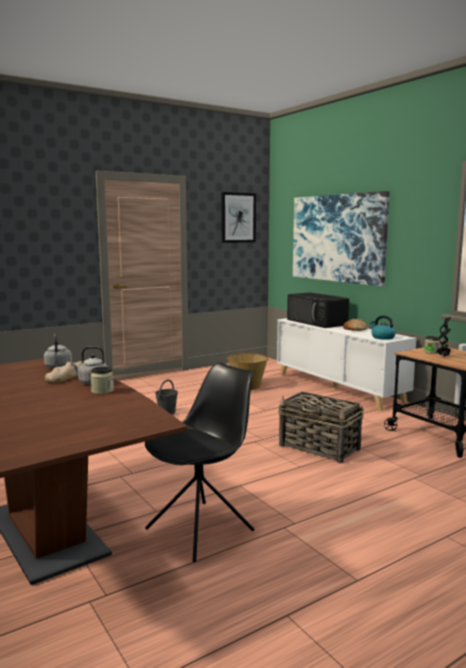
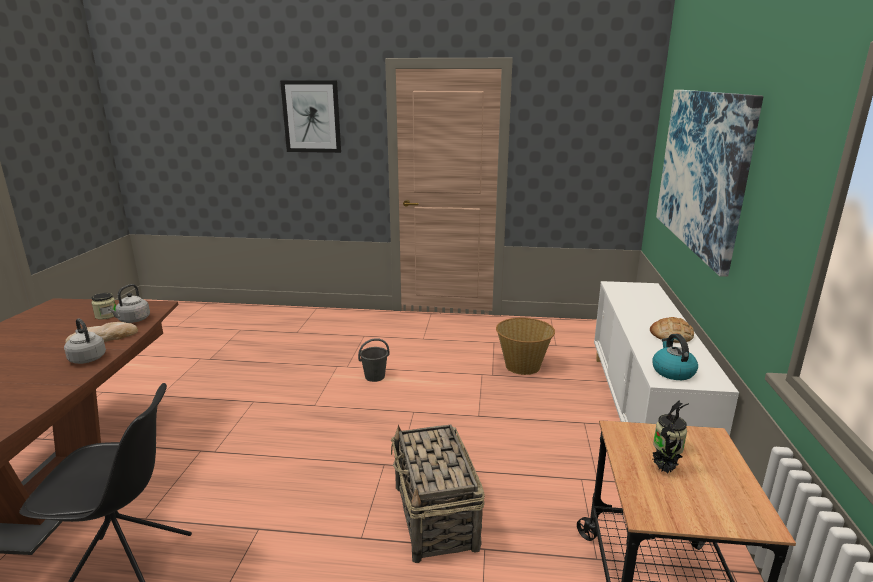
camera: 40 degrees right, 10 degrees up
(102, 391) = (55, 378): jar -> jar (106, 315)
(238, 217) = (598, 117): picture -> picture (311, 116)
(317, 322) = (643, 303): black microwave -> none

